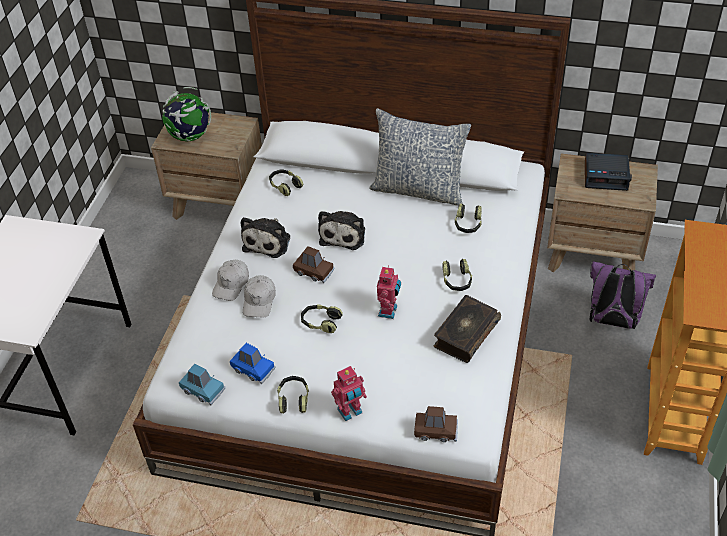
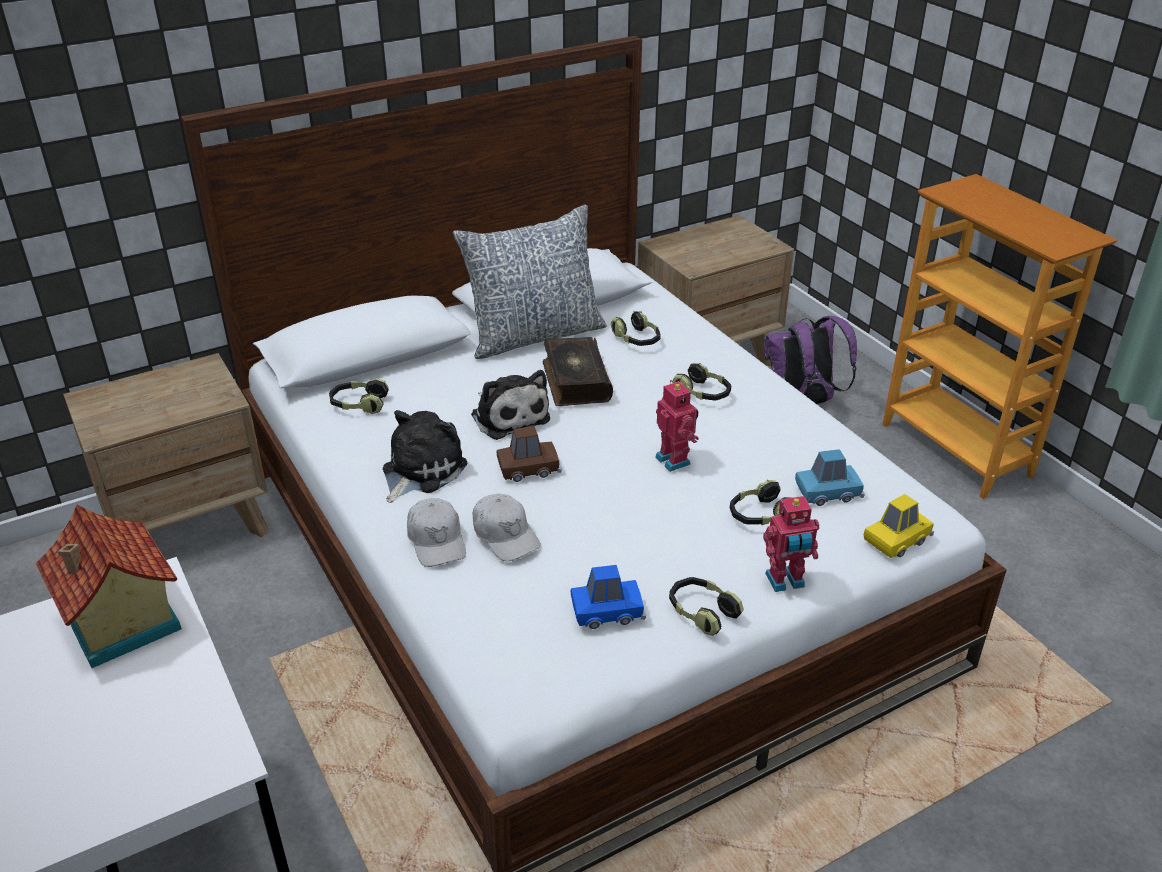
camera: 45 degrees left, 10 degrees down
(56, 248) = (120, 624): none -> toy house
(190, 136) = (137, 413): globe -> none
(203, 390) = (572, 680): blue toy car -> blue toy car (828, 492)
(268, 241) = (420, 470): plush toy -> plush toy turned 120 degrees counterclockwise
(321, 322) = (616, 514): headphones -> headphones (759, 515)
(350, 412) = (785, 582): toy robot -> toy robot turned 60 degrees clockwise
(436, 430) = (897, 539): brown toy car -> yellow toy car
(465, 334) = (786, 435): book -> book (575, 381)
(606, 176) = (709, 241): alarm clock -> none

